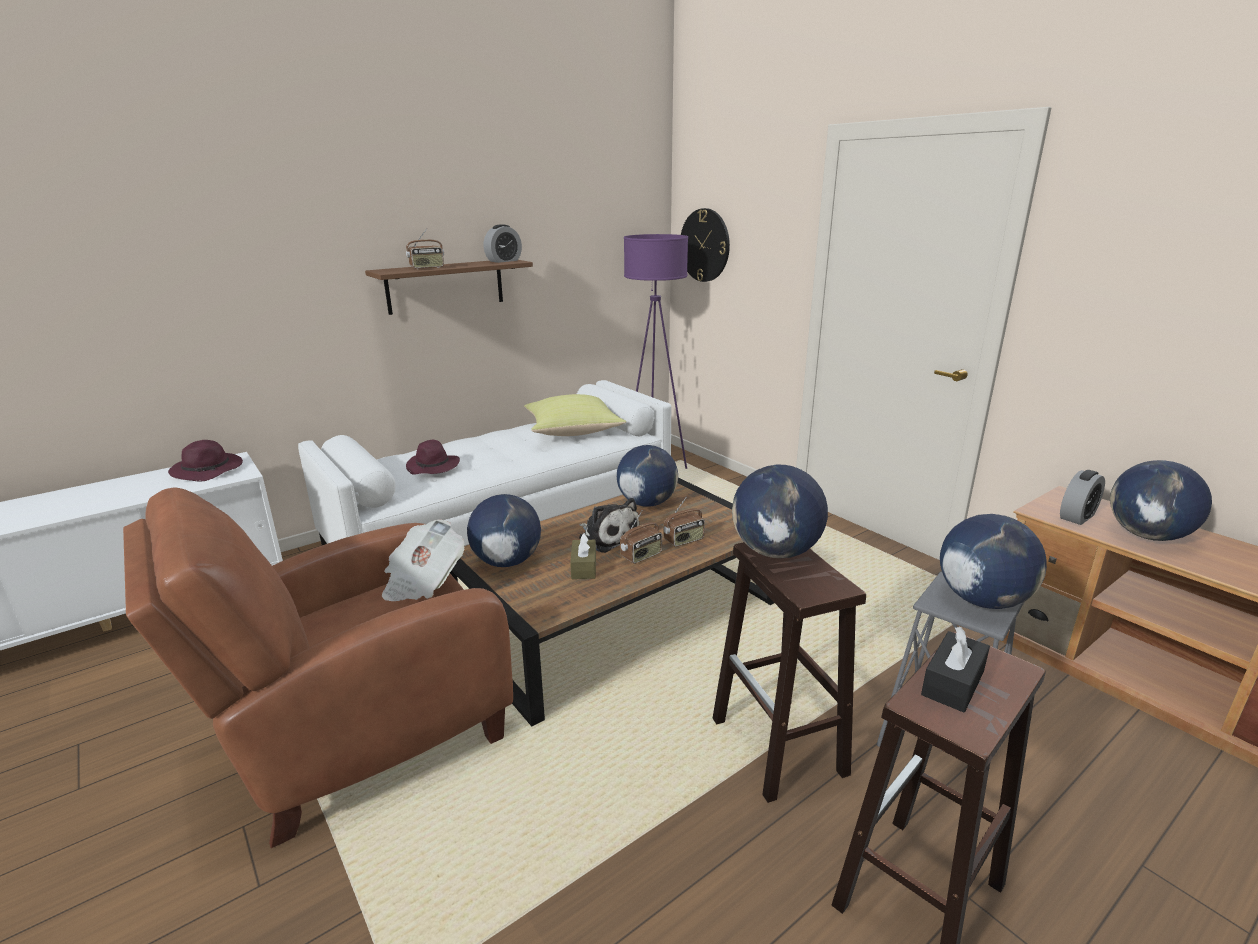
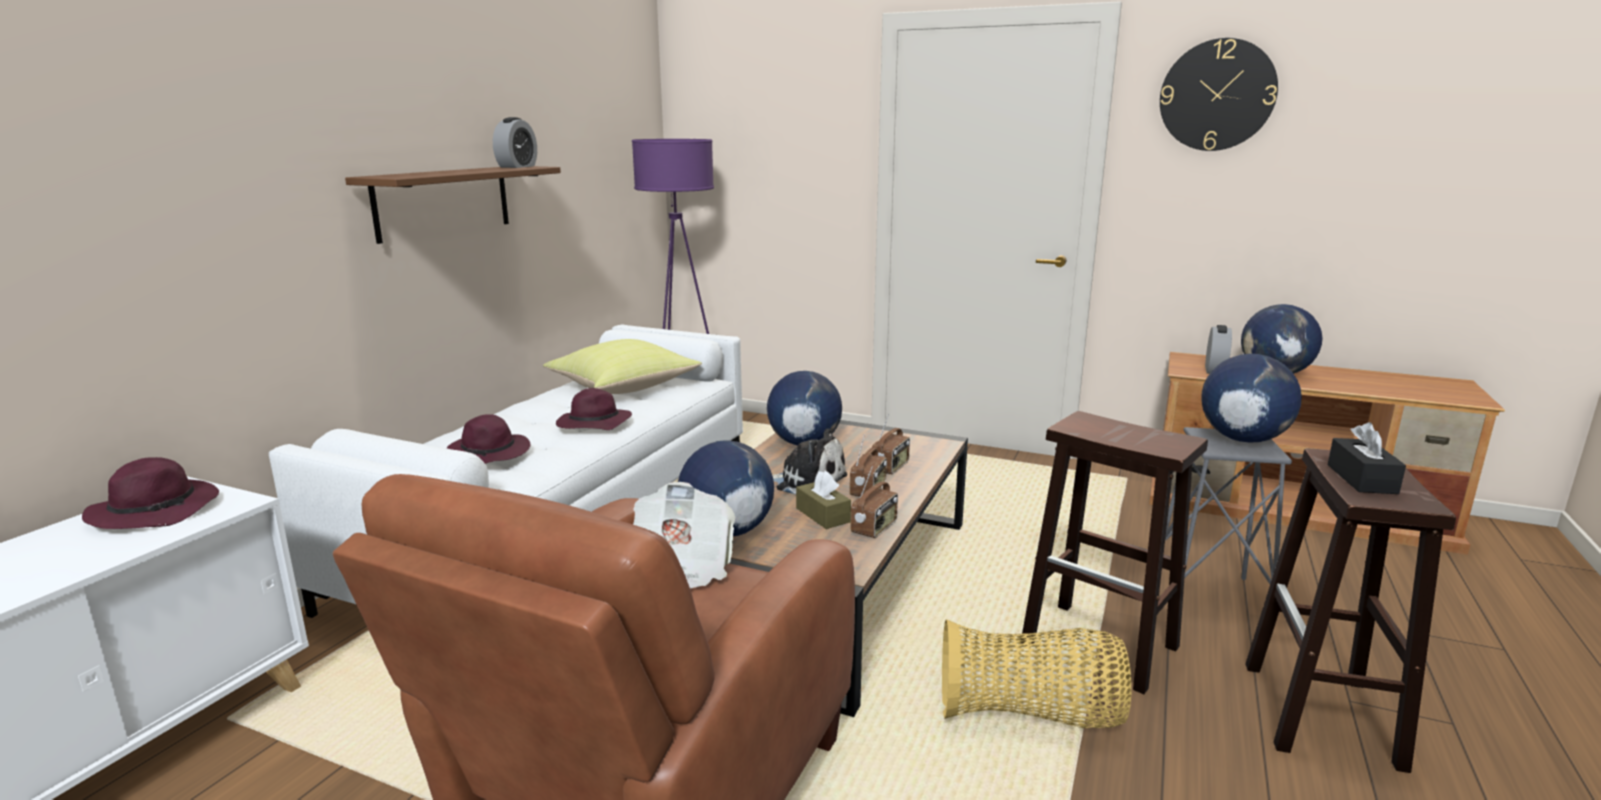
camera: 30 degrees left, 5 degrees down
(427, 268) = (438, 173): radio -> radio (874, 528)
(516, 457) = (593, 424): none -> purple hat
(656, 778) = (1030, 714): none -> basket
(705, 245) = (720, 151): wall clock -> wall clock (1217, 95)
(776, 552) = (1092, 426): globe -> none

